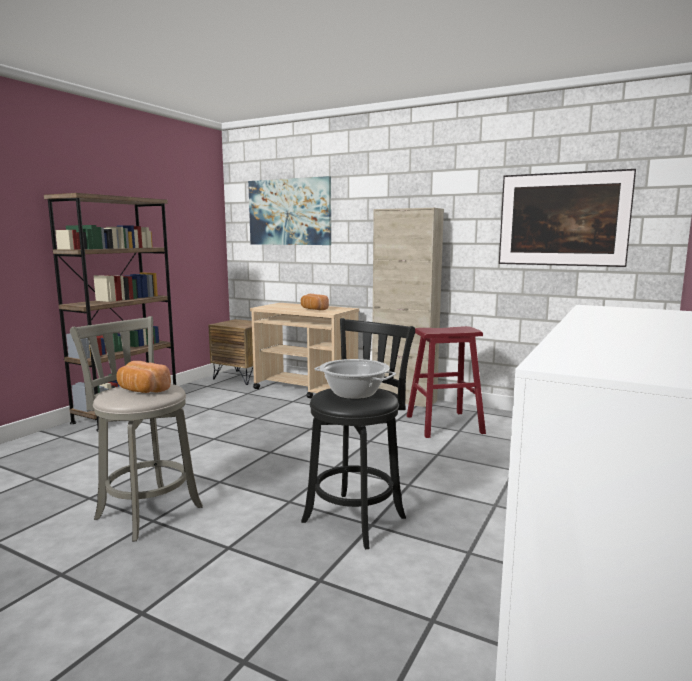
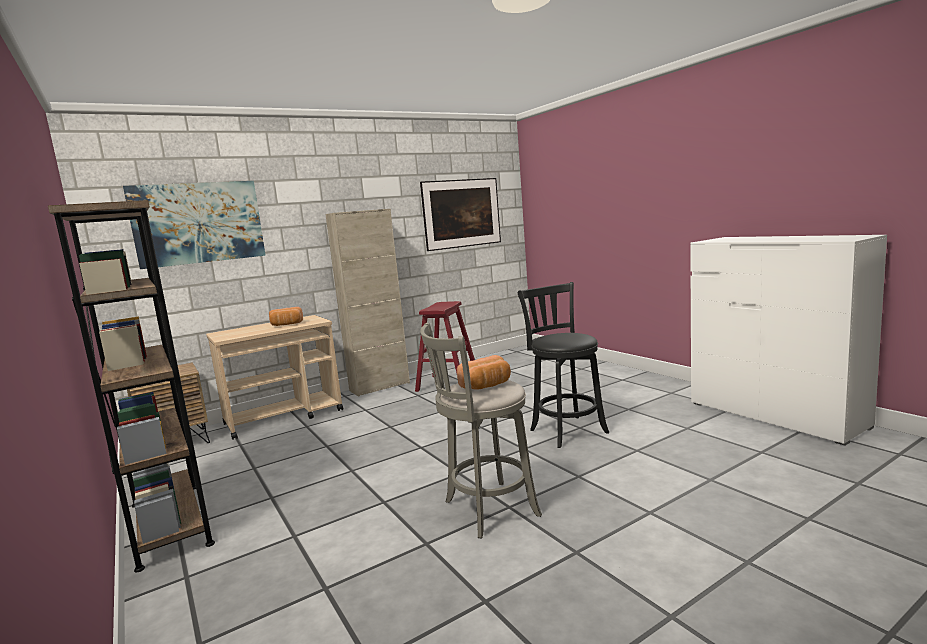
camera: 60 degrees left, 0 degrees up
(354, 394) = (564, 337): cooking pot -> none

